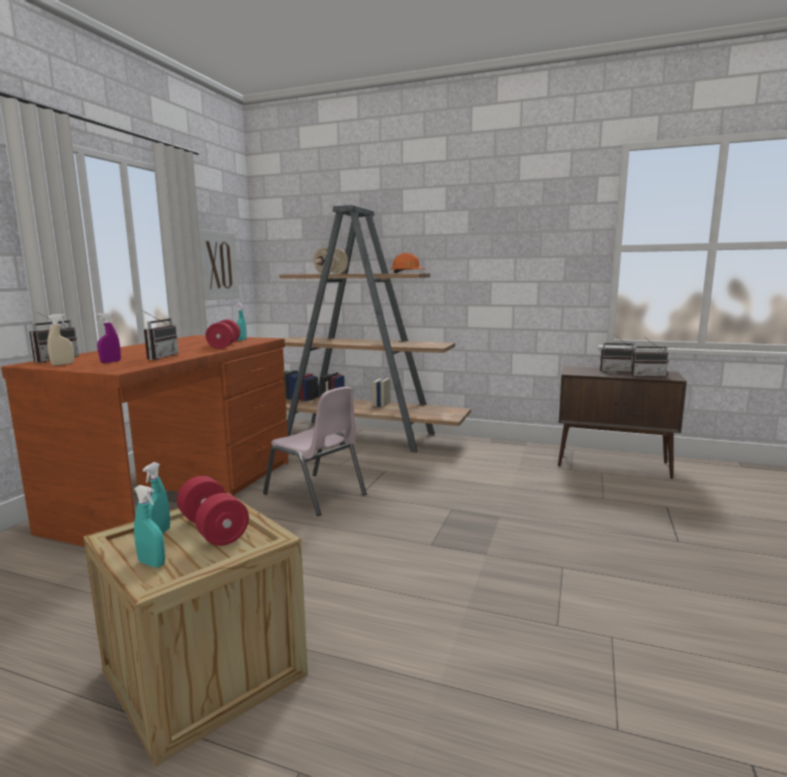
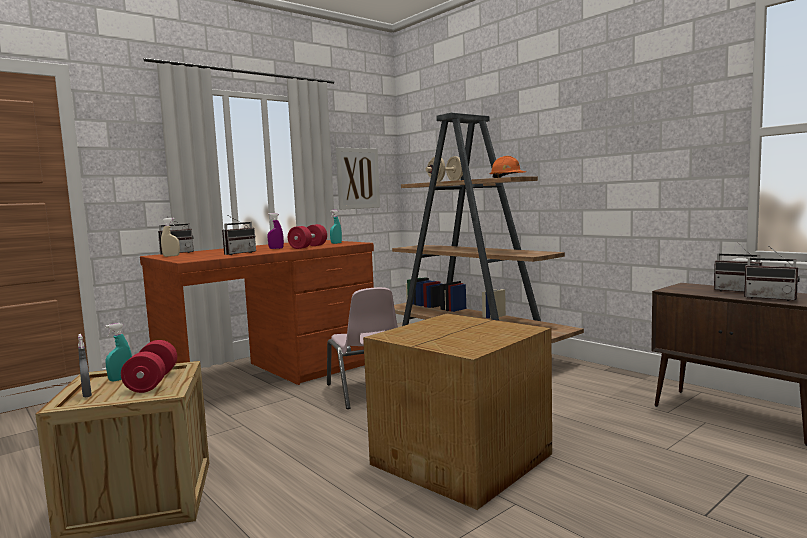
camera: 30 degrees right, 5 degrees down
(110, 362) = (200, 255): purple spray bottle -> purple spray bottle (276, 248)
(152, 563) = (87, 395): turquoise spray bottle -> grey spray bottle
(481, 539) = (464, 459): none -> cardboard box

